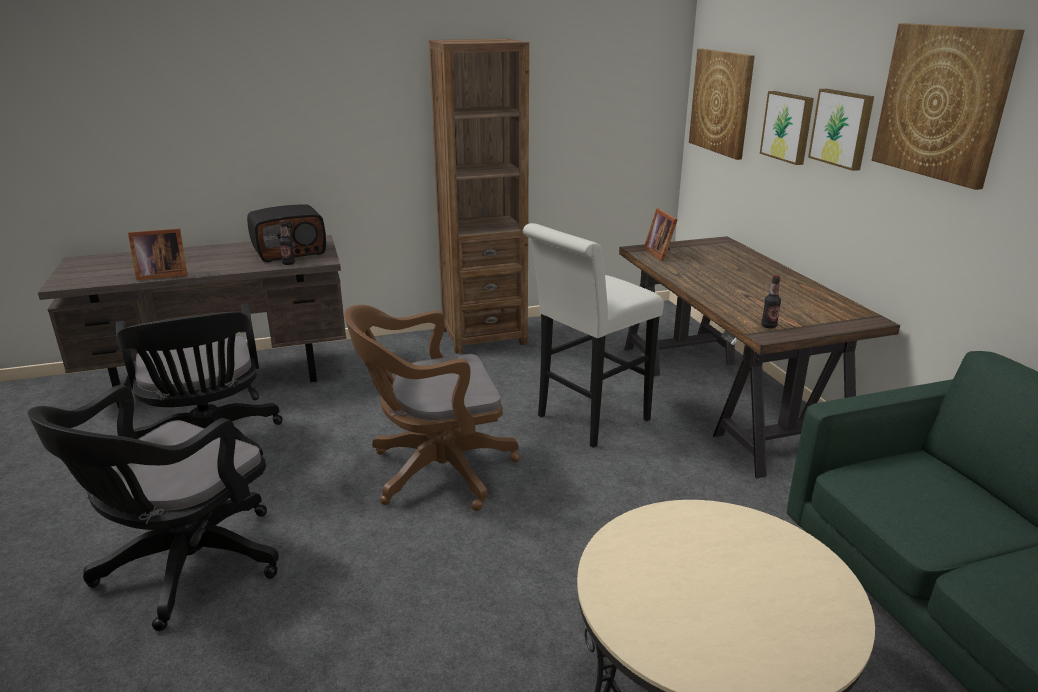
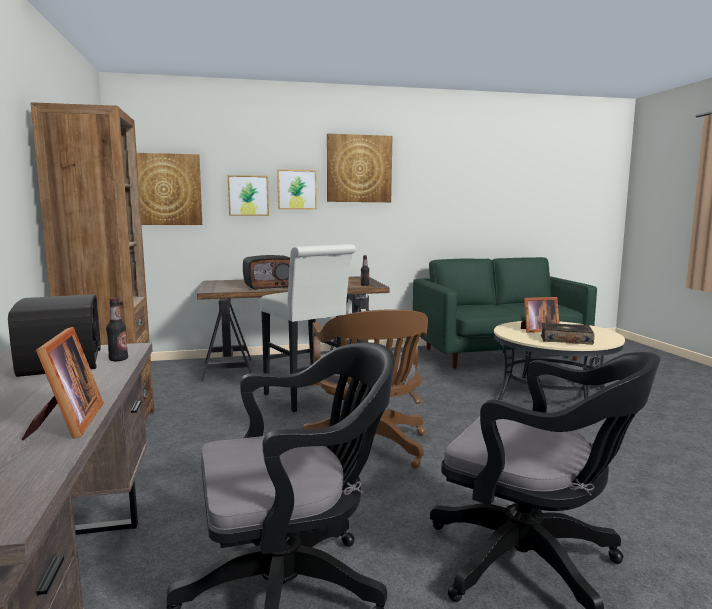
camera: 85 degrees left, 15 degrees down
(645, 584) = (565, 340): none -> book
(661, 253) = (224, 288): picture frame -> picture frame (537, 330)
(701, 271) = (270, 286): none -> radio

